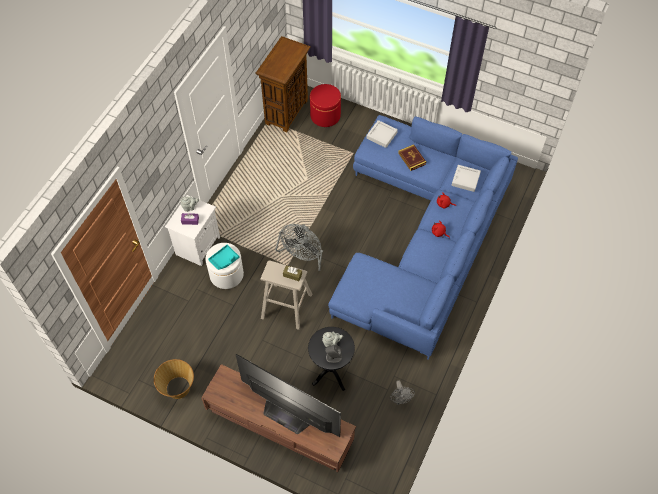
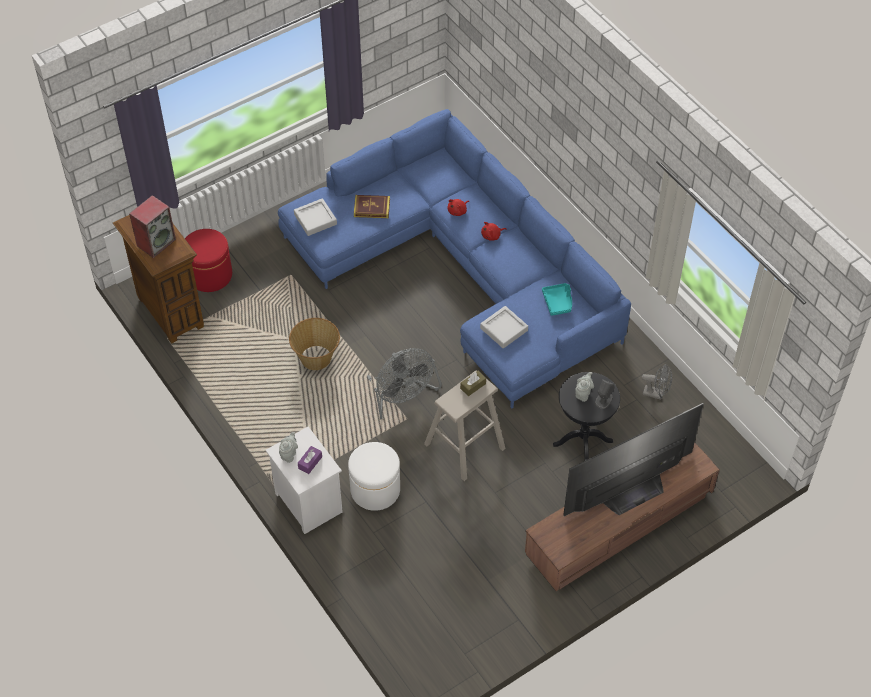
camera: 60 degrees left, 5 degrees down
(178, 388) = (504, 613): basket -> basket (316, 358)
(224, 260) = (379, 462): turquoise tray -> turquoise tray (558, 302)
(280, 61) = (156, 242): none -> speaker
(465, 179) = (439, 175): grey tray -> grey tray (504, 329)

